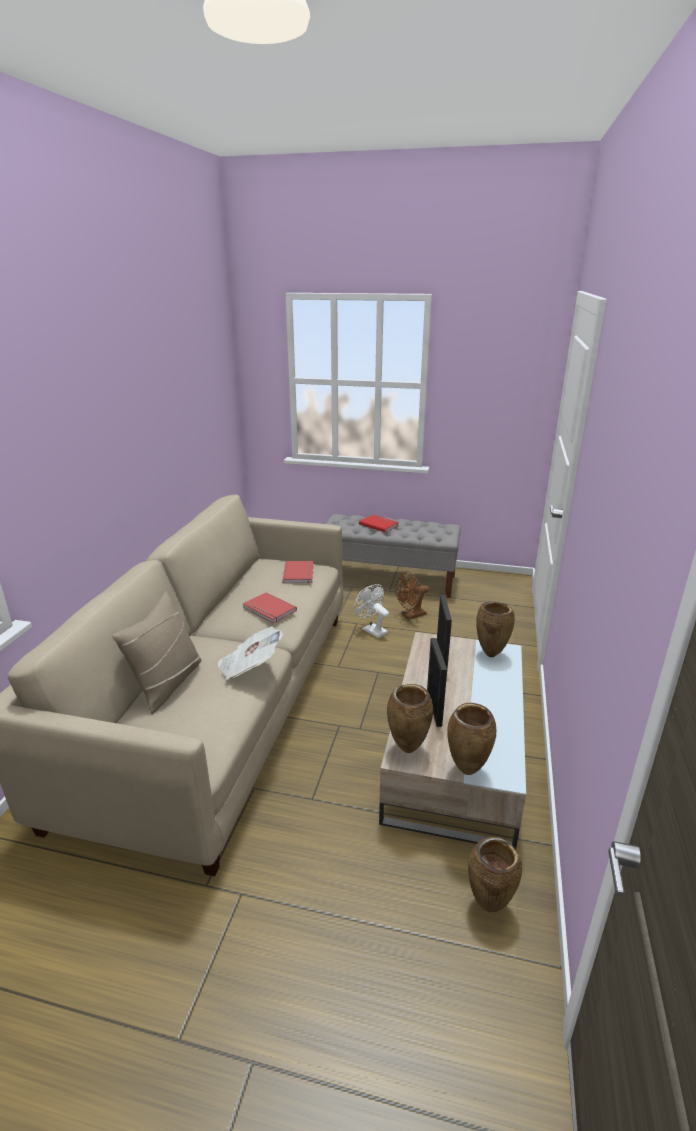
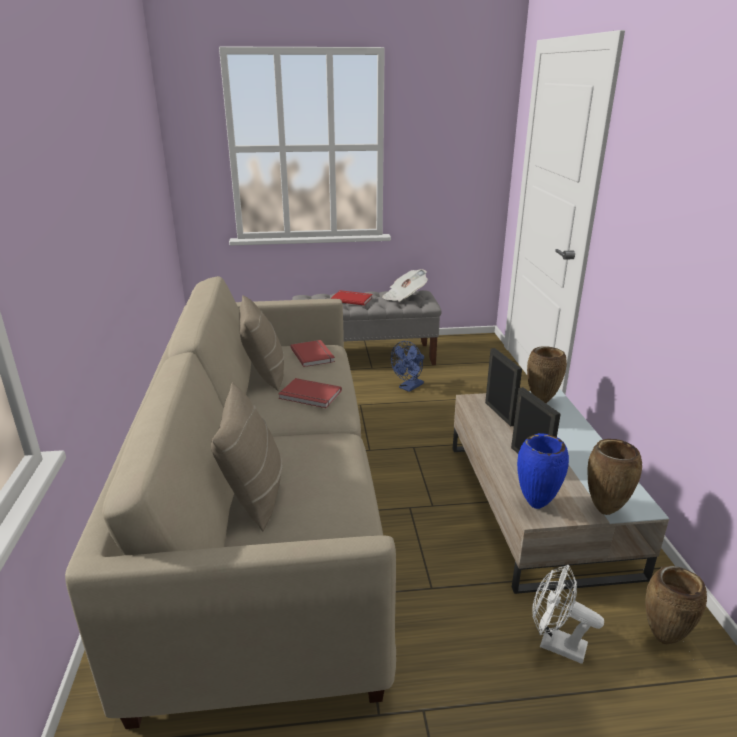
camera: 20 degrees left, 0 degrees up
(249, 584) = (265, 374): none -> beige pillow
(249, 667) = (337, 457): newspaper -> newspaper (404, 297)
(371, 630) = (379, 408): white fan -> white fan (555, 644)
(407, 748) = (535, 505): brown vase -> blue vase
(410, 615) = (409, 387): brown fan -> blue fan

